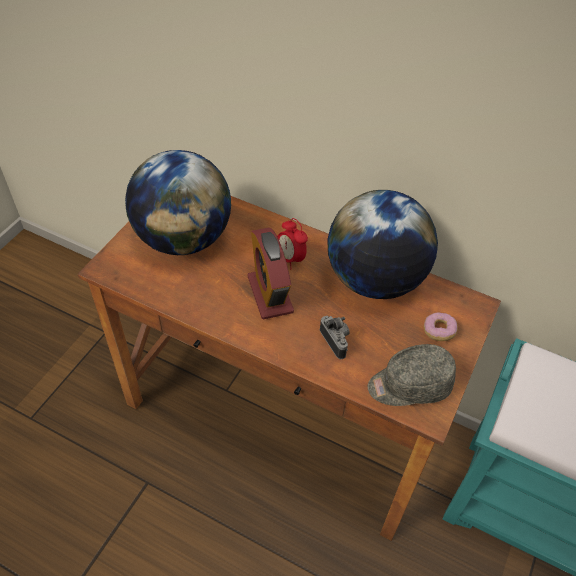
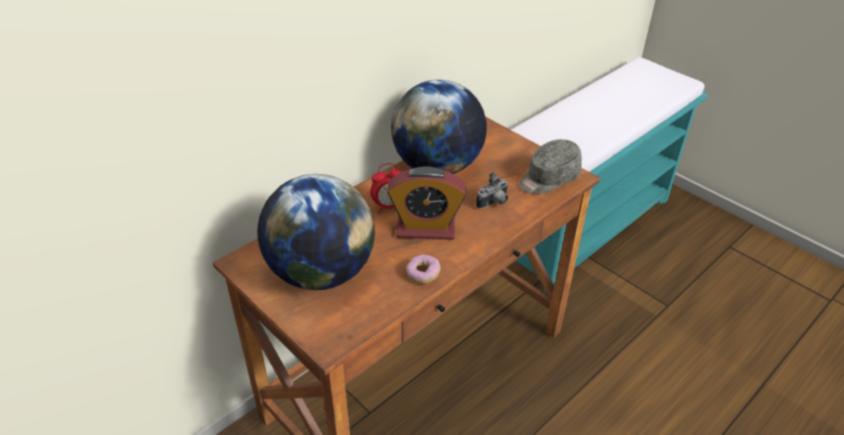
camera: 70 degrees left, 10 degrees down
(336, 341) = (494, 203): camera -> camera turned 150 degrees clockwise
(409, 385) = (548, 178): grey cap -> grey cap turned 45 degrees clockwise
(438, 331) = (503, 151): donut -> donut (423, 274)

